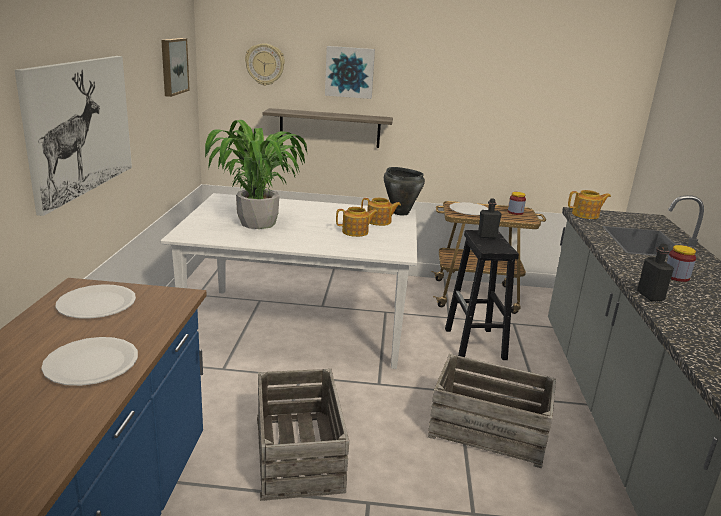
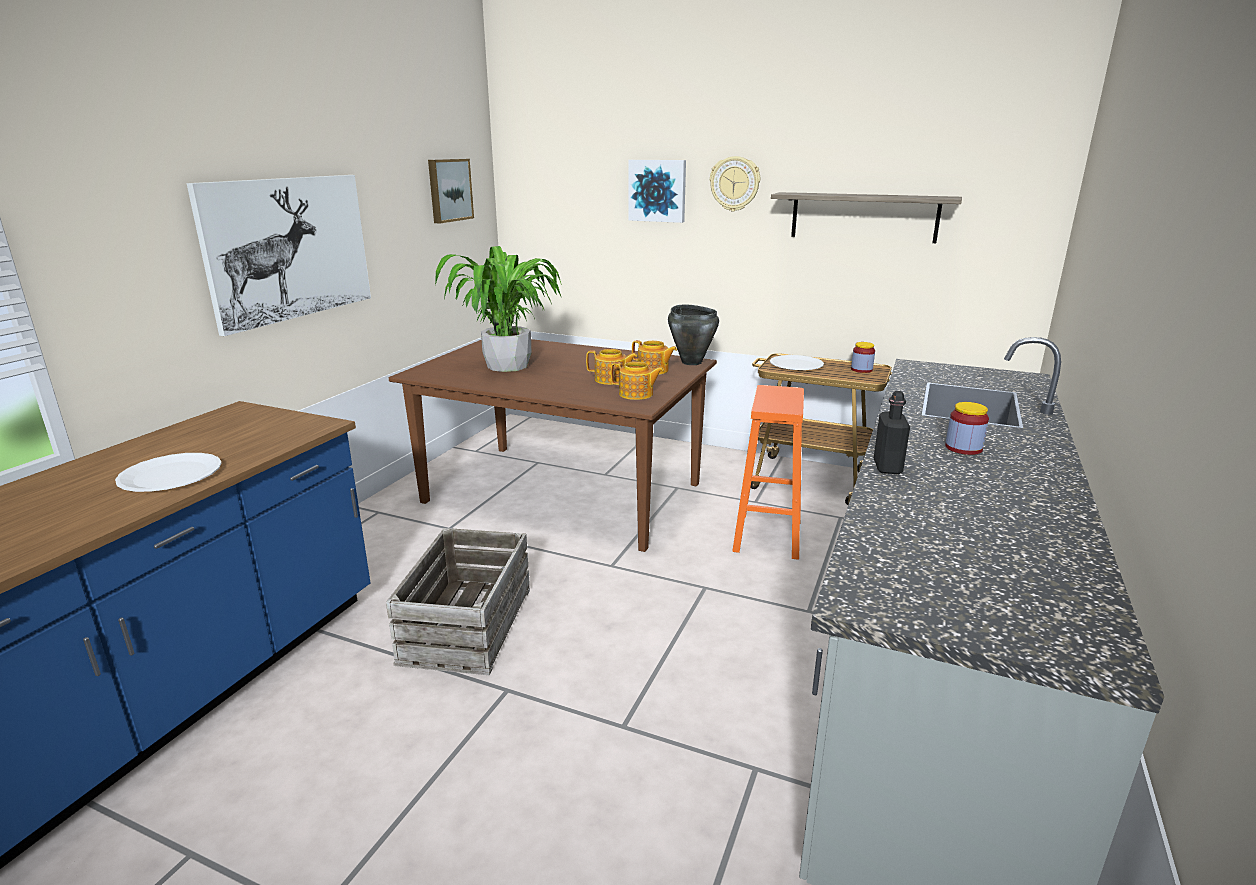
camera: 20 degrees right, 0 degrees up
(97, 303) = (237, 425): white plate -> none
(265, 64) = (564, 186): wall clock -> wall clock (735, 184)
(298, 326) = (562, 493): white dining table -> brown dining table
(329, 128) = (637, 261): shelf -> shelf (864, 217)
(475, 344) = (767, 536): black stool -> orange stool
(487, 236) = (780, 393): black bottle -> none
(489, 429) = (714, 635): crate -> none
(586, 215) = (919, 369): teapot -> teapot (636, 394)

